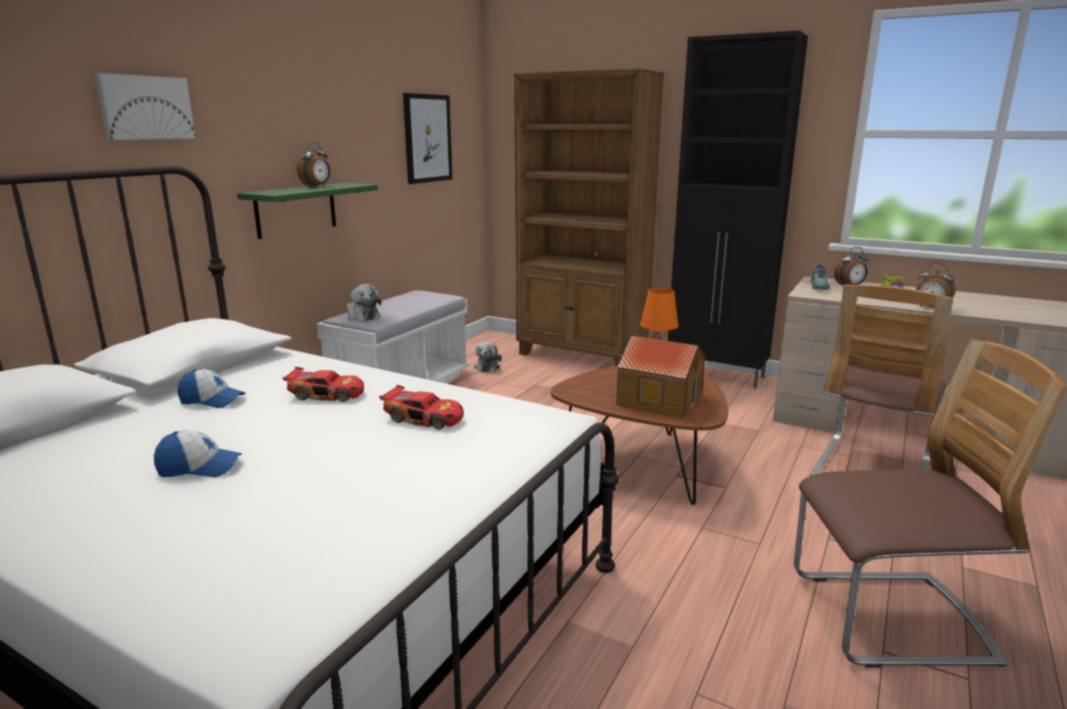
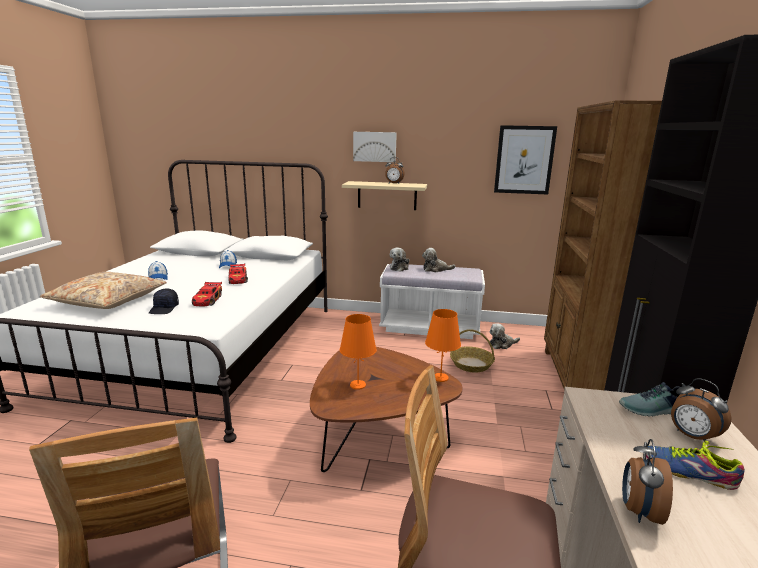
camera: 70 degrees right, 0 degrees up
(145, 108) = (306, 136): picture -> picture (374, 146)
(296, 210) = (387, 195): green shelf -> beige shelf
(317, 516) = (108, 300): none -> beige pillow
(397, 303) = (435, 269): none -> plush toy
(437, 453) = (164, 308): none -> black cap
(519, 390) = (471, 364): none -> basket
(659, 399) = (358, 385): toy house -> orange table lamp

